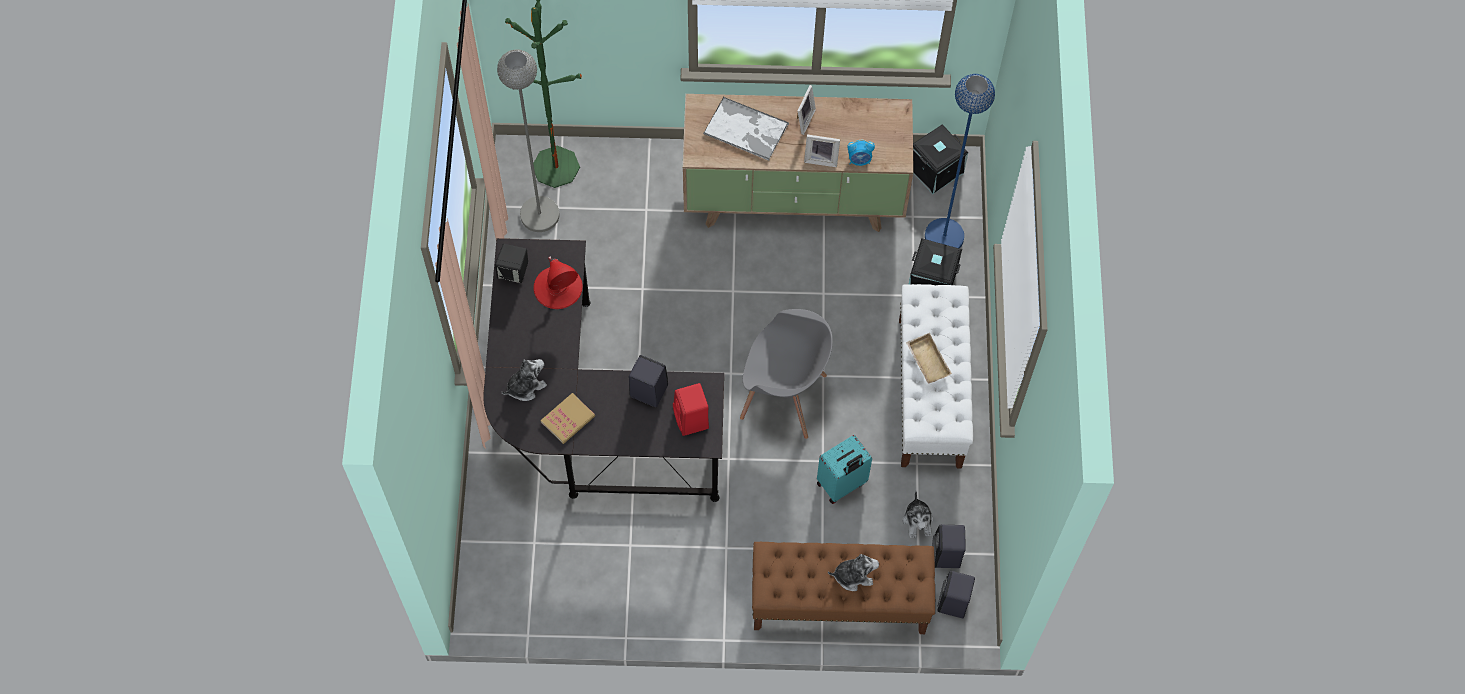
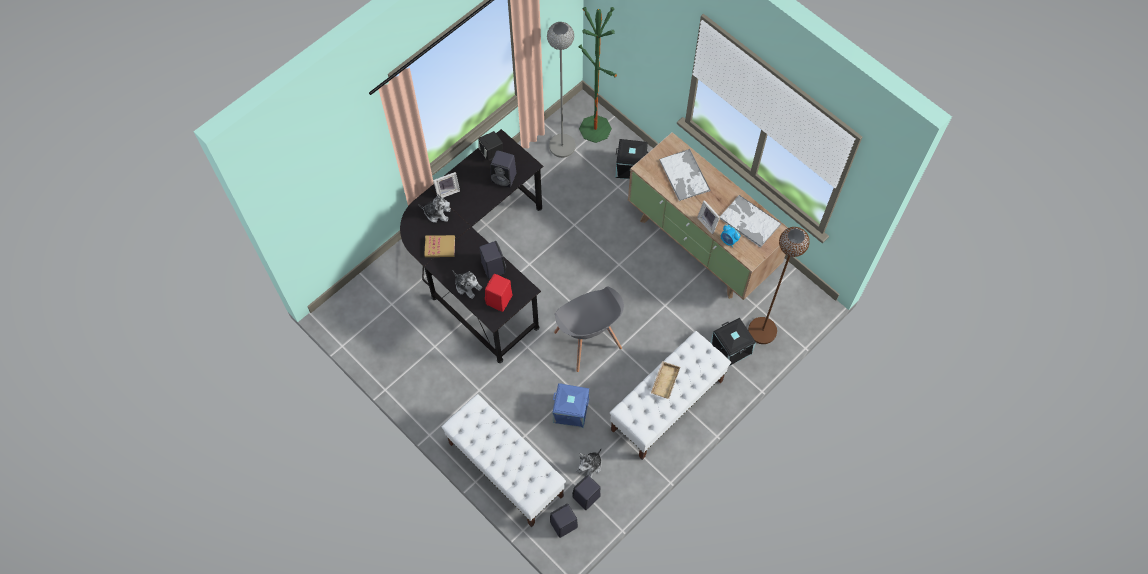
camera: 45 degrees right, 0 degrees up
(558, 287) = (505, 177): red table lamp -> black speaker
(802, 119) = (720, 194): picture frame -> picture frame (447, 191)
(838, 602) = (505, 469): brown bench -> white bench
(842, 484) = (570, 411): turquoise suitcase -> blue storage box
(853, 575) = (507, 456): plush toy -> plush toy (468, 286)
(858, 123) = (749, 221): none -> tray
(935, 168) = (795, 291): black storage box -> black storage box (631, 166)
(944, 237) = (762, 331): blue floor lamp -> brown floor lamp

